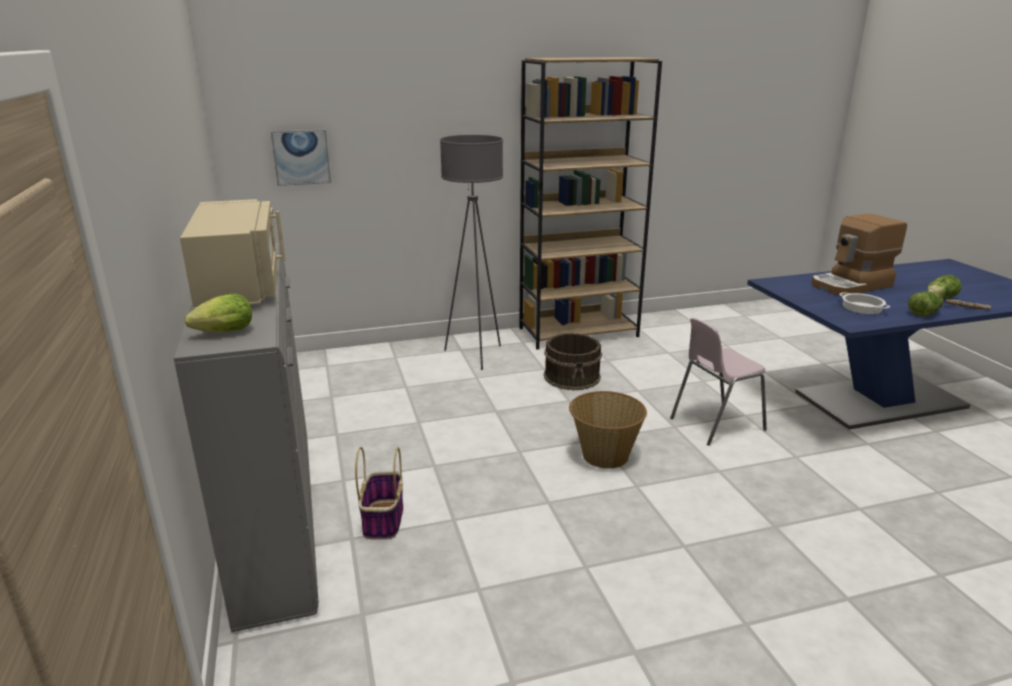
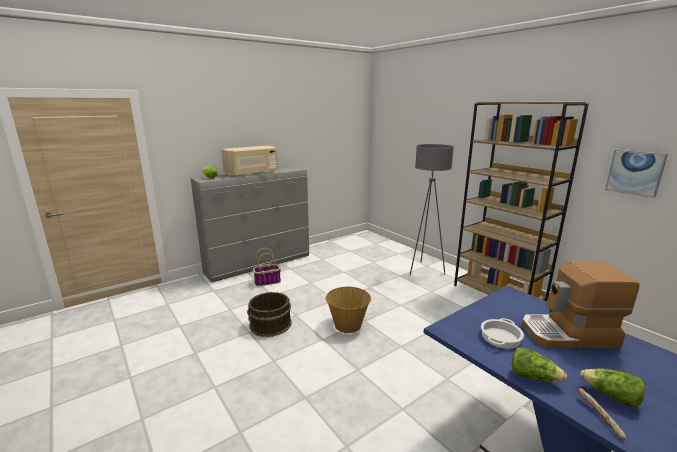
camera: 70 degrees right, 5 degrees down
(301, 157) = (394, 146): picture -> picture (635, 172)
(572, 377) = (431, 302): brown bucket -> brown bucket (270, 324)
(715, 423) = (420, 364): pink chair -> none
(851, 285) = (568, 335): coffee machine -> coffee machine turned 45 degrees counterclockwise

